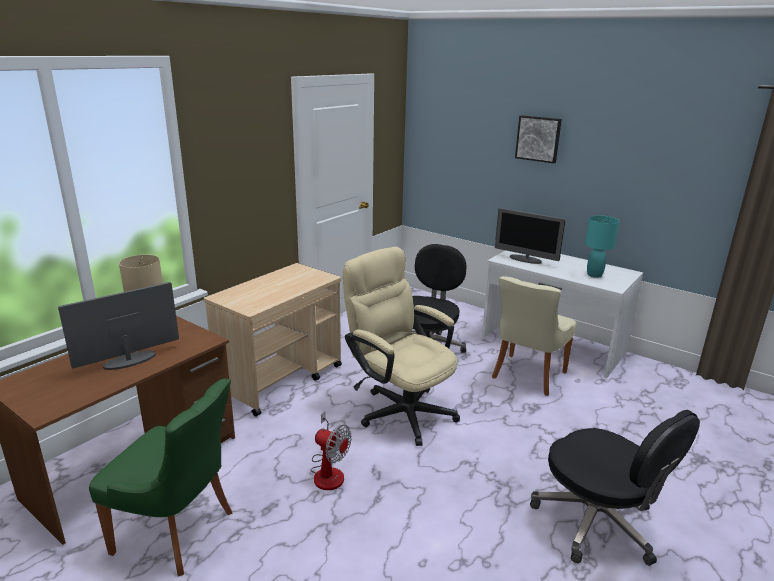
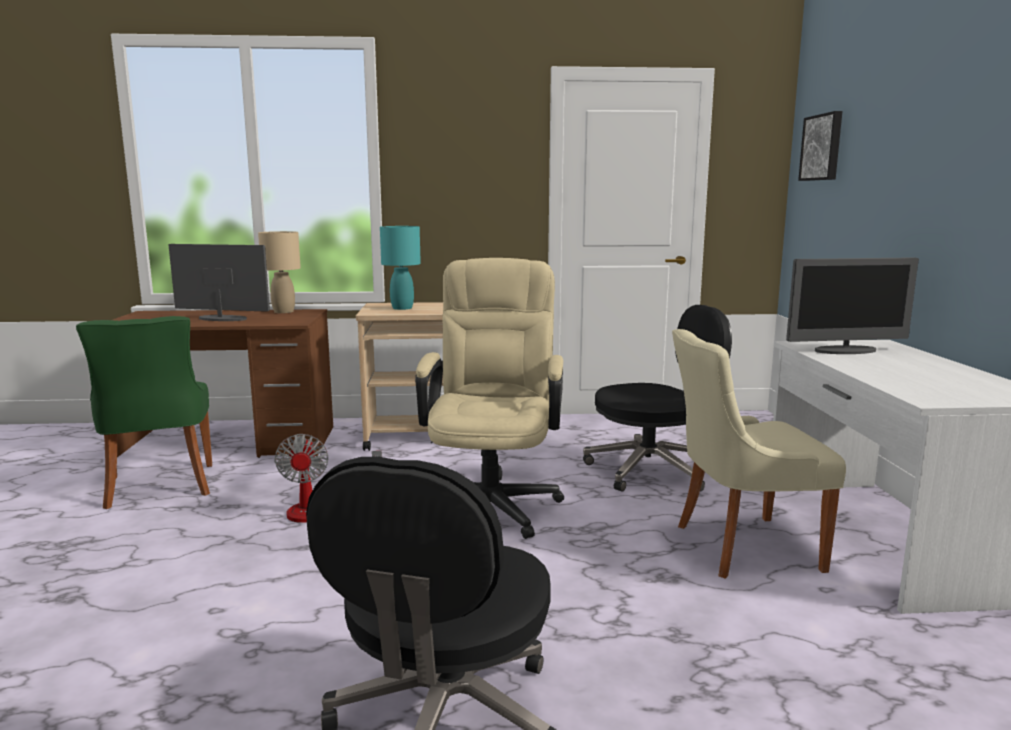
camera: 50 degrees right, 10 degrees down
(525, 259) = (846, 351): monitor -> monitor turned 90 degrees counterclockwise
(538, 138) = (930, 130): picture -> picture (823, 147)
(594, 275) = (934, 384): turquoise table lamp -> turquoise table lamp (402, 308)

